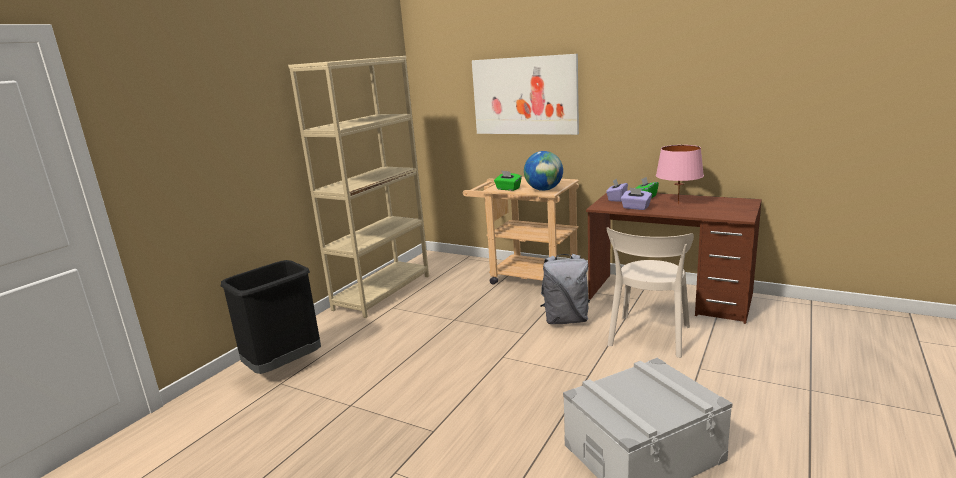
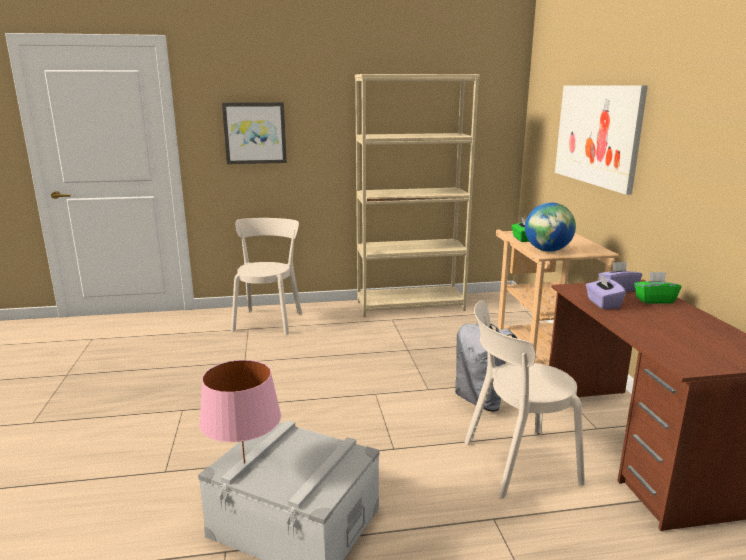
camera: 50 degrees right, 0 degrees up
(196, 147) = (255, 133): none -> picture
(284, 366) = (268, 320): black trash can -> beige chair
(678, 204) = (663, 321): pink table lamp -> pink table lamp (244, 463)

